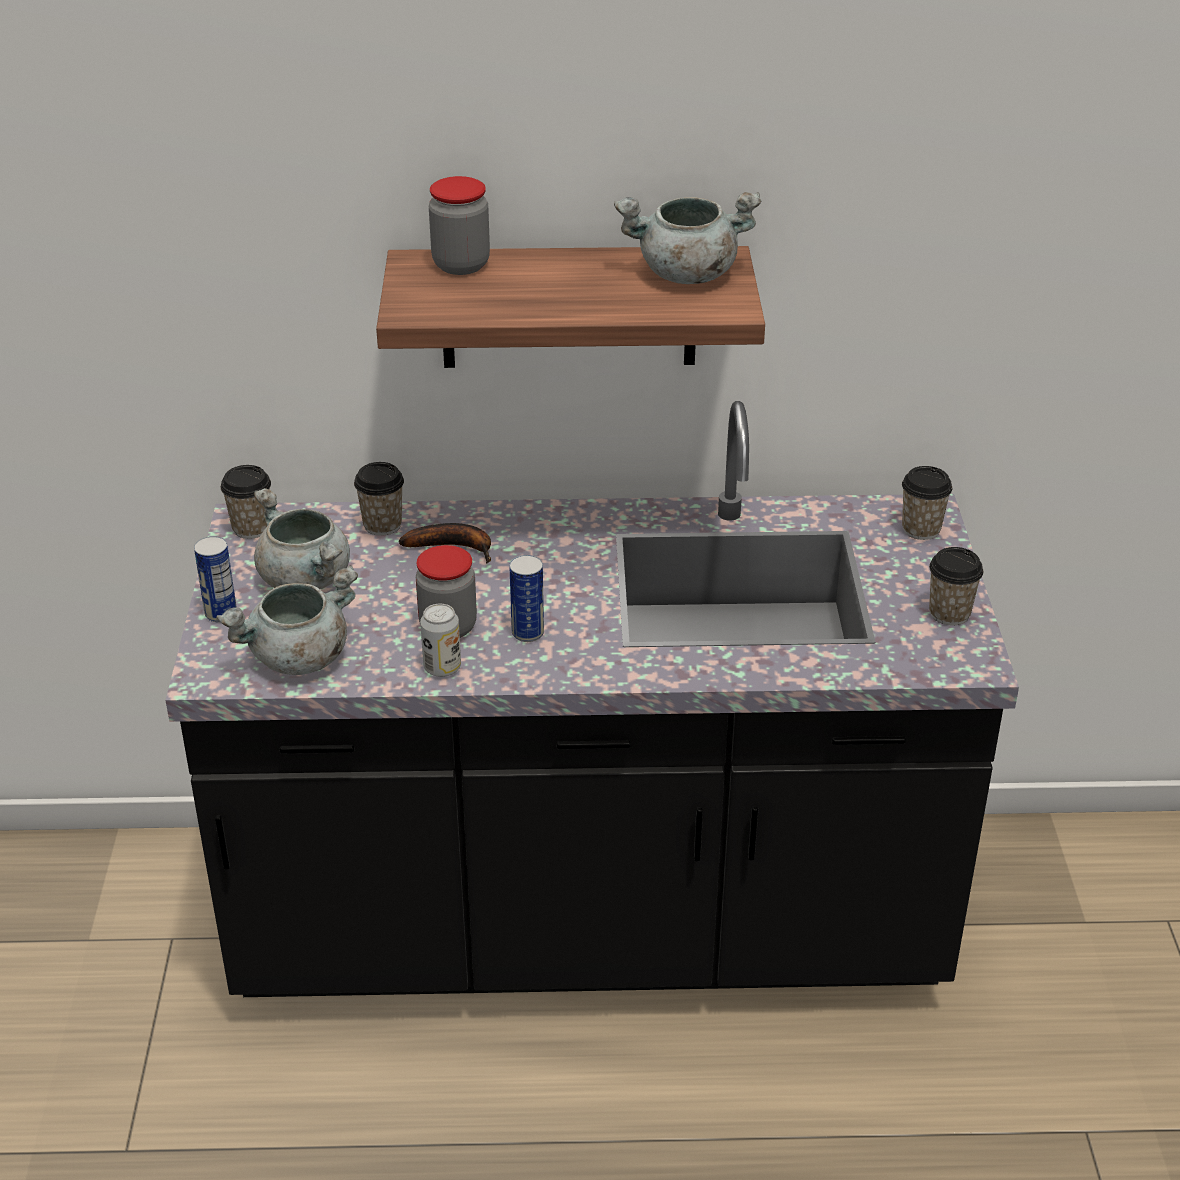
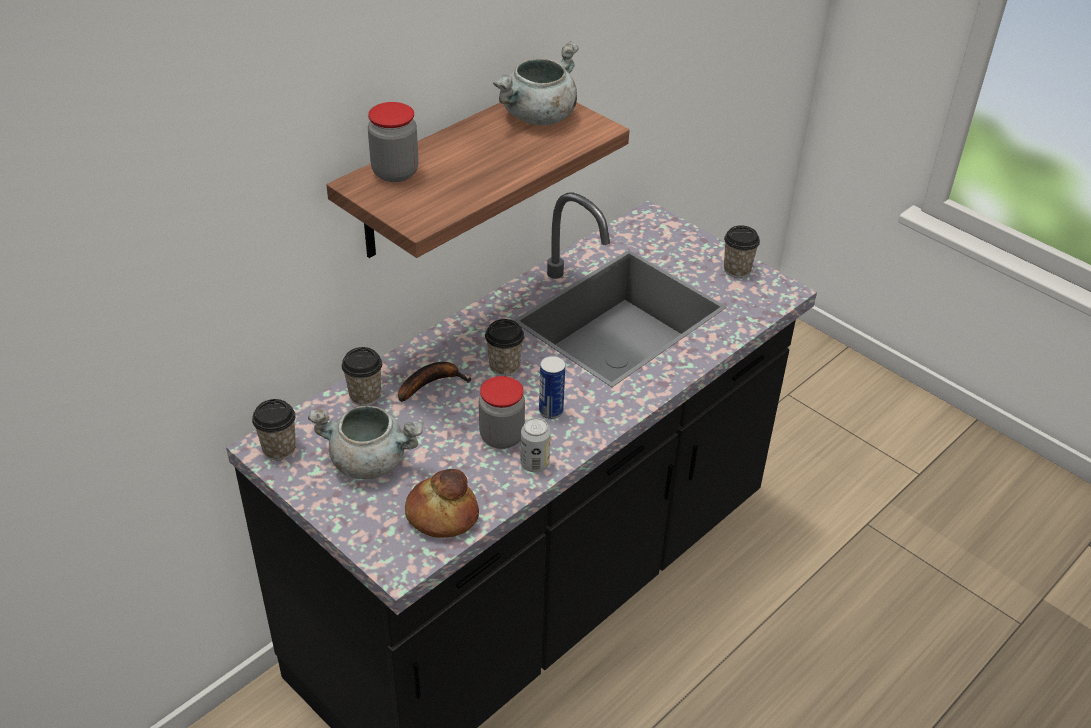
camera: 45 degrees left, 5 degrees up
(221, 613) = (346, 519): can -> none
(298, 659) = (441, 515): grey cooking pot -> bread
(921, 529) = (661, 229): cup -> cup (504, 366)

